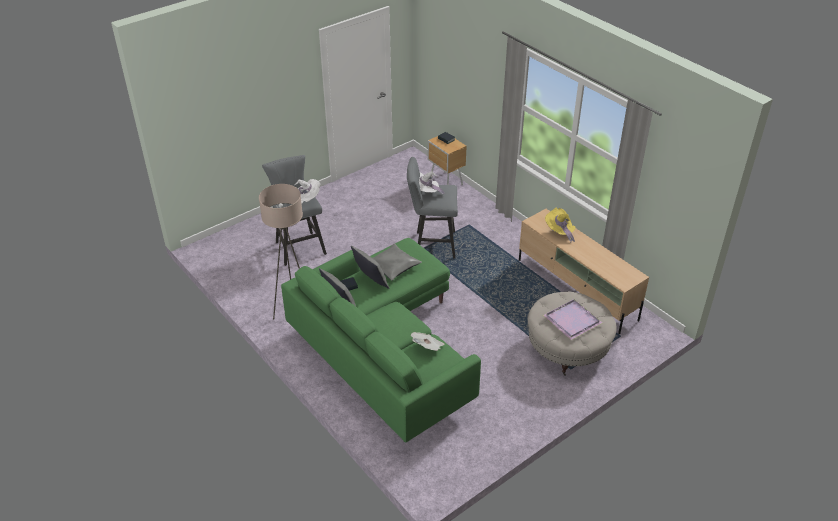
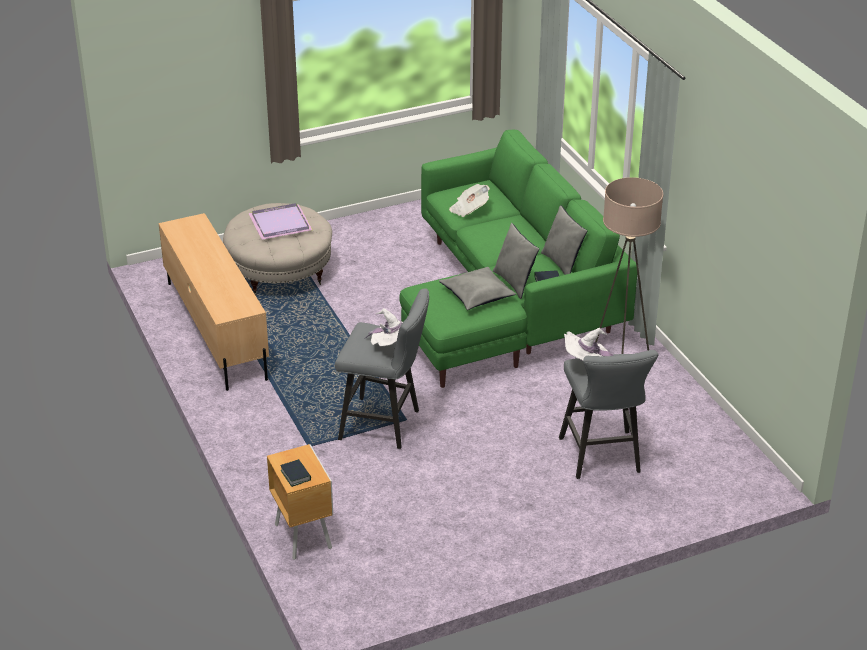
camera: 165 degrees left, 5 degrees down
(559, 232) = (223, 289): yellow hat -> none

